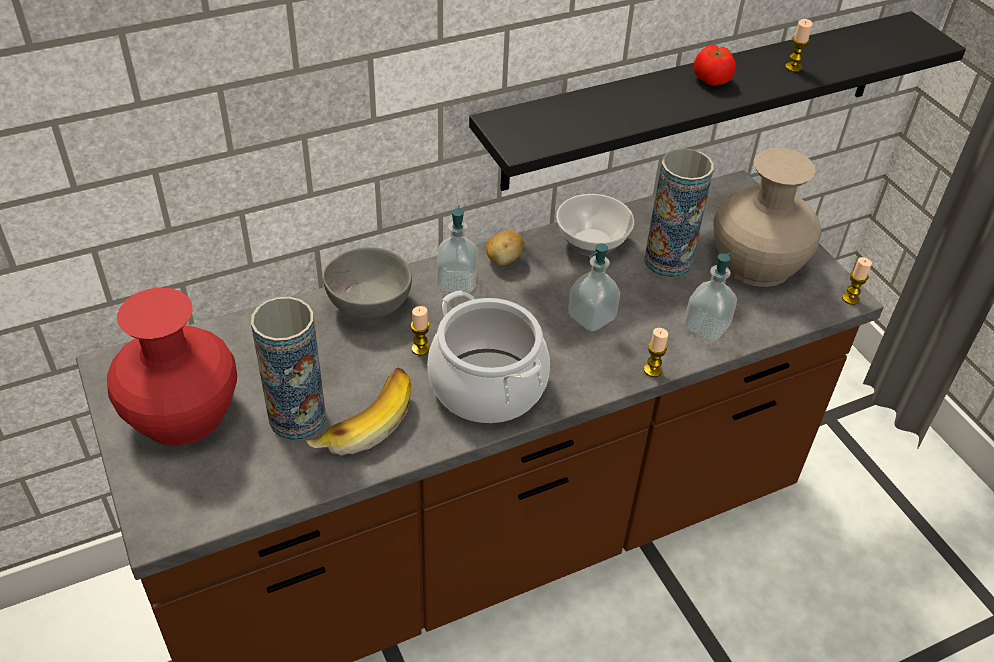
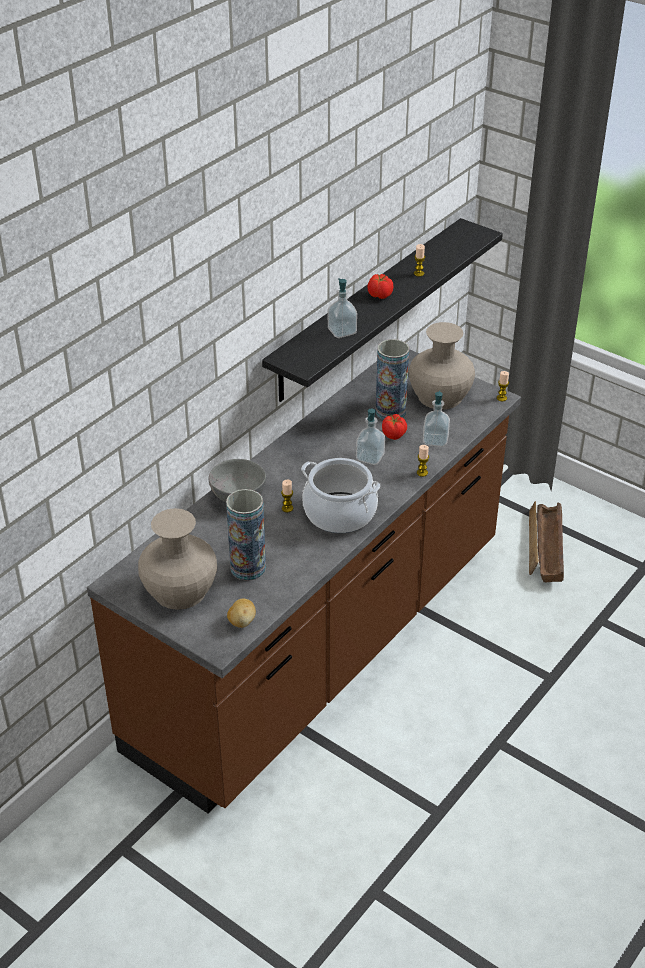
camera: 25 degrees left, 5 degrees down
(182, 413) = (180, 590): red vase -> beige vase
(362, 421) = (285, 556): banana -> none
(456, 282) = (279, 466): soap dispenser -> soap dispenser (342, 331)
(504, 260) = (297, 444): potato -> potato (242, 622)
(591, 242) = (340, 416): bowl -> none
(650, 296) = (394, 435): none -> tomato
(866, 529) = (545, 549): none -> crate

